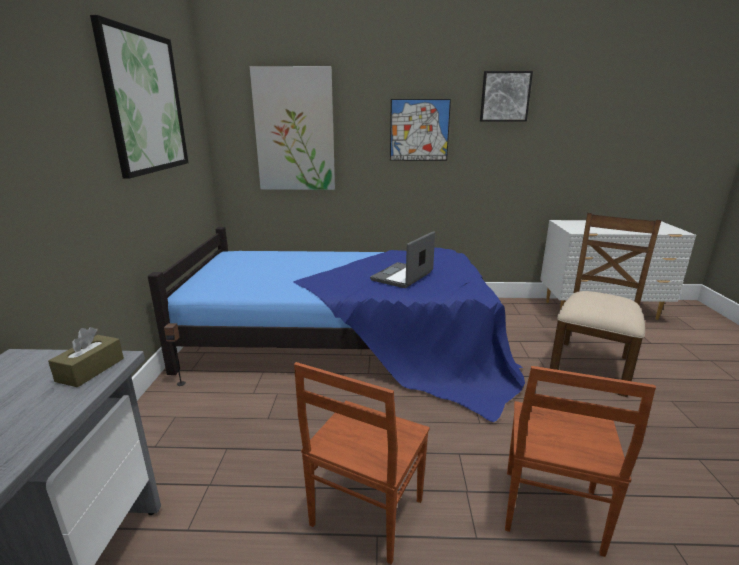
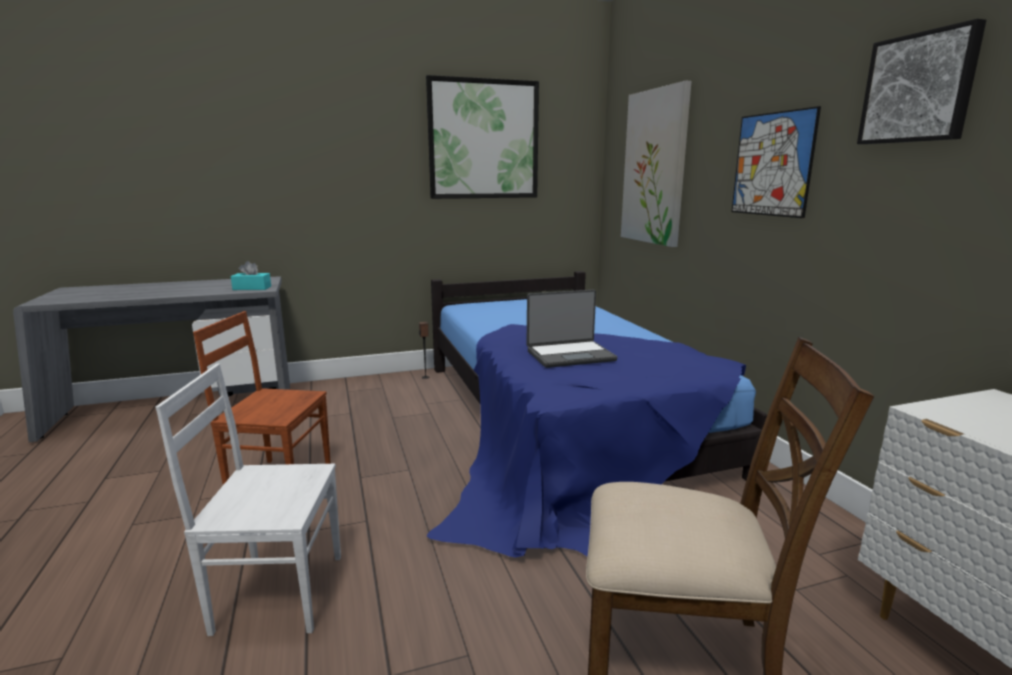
camera: 70 degrees right, 5 degrees down
(90, 370) = (252, 288): brown tissue box -> turquoise tissue box
(403, 276) = (570, 355): laptop -> laptop turned 150 degrees clockwise
(549, 511) = (278, 591): brown chair -> white chair

